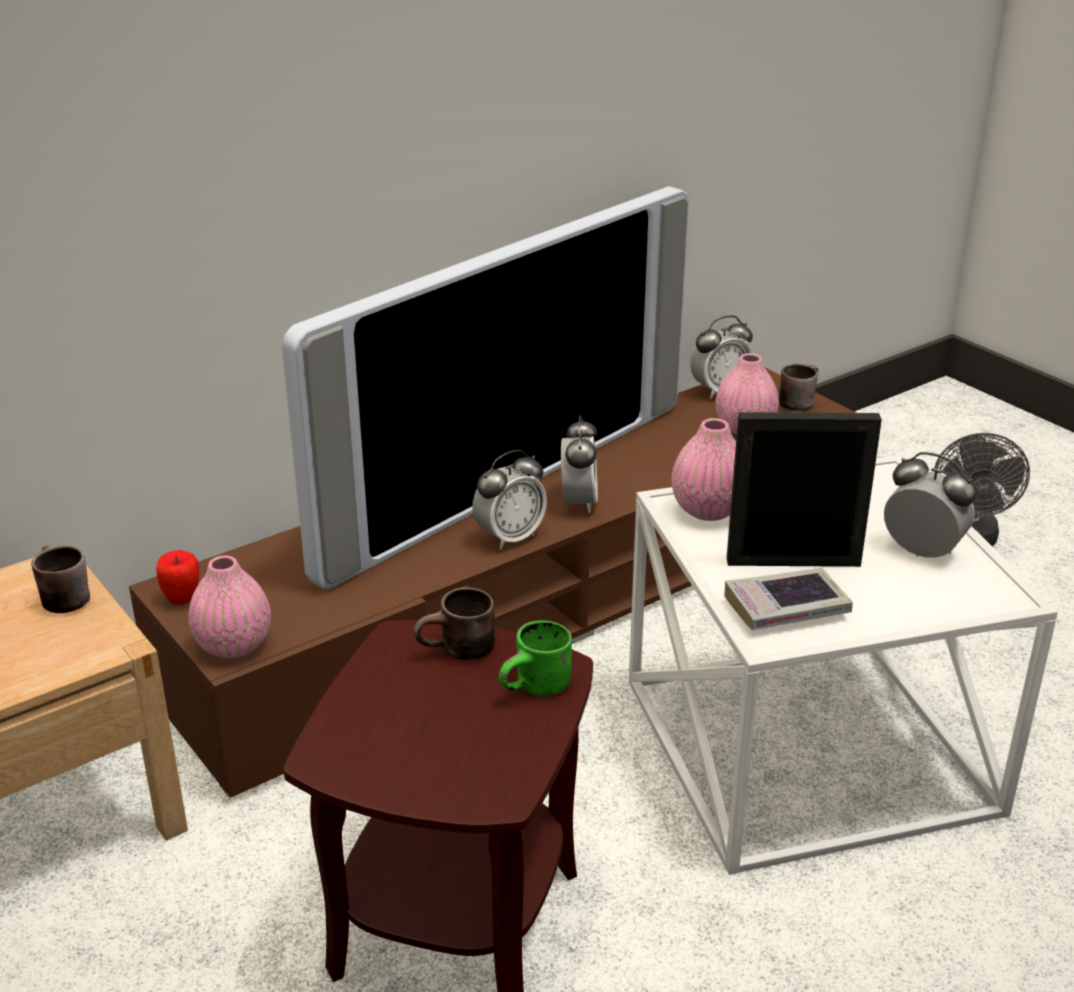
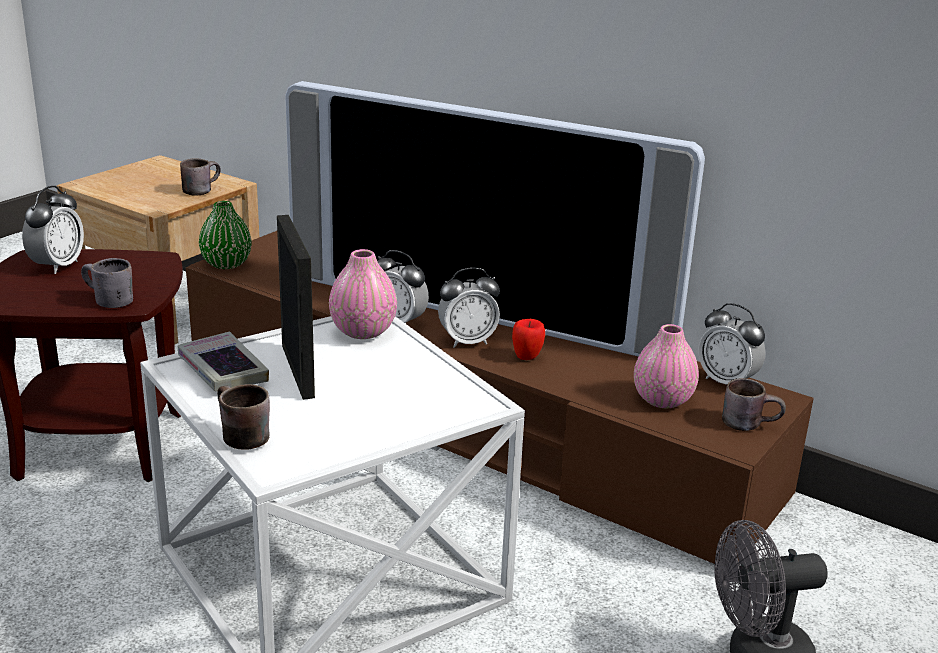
camera: 70 degrees right, 5 degrees down
(182, 599) = (270, 243): apple -> apple (526, 358)
(233, 646) = (226, 264): pink vase -> green vase
(459, 653) = (144, 275): brown mug -> brown mug (237, 436)
(538, 689) = (106, 301): green mug -> grey mug
(922, 552) = (340, 427): alarm clock -> alarm clock (57, 266)

